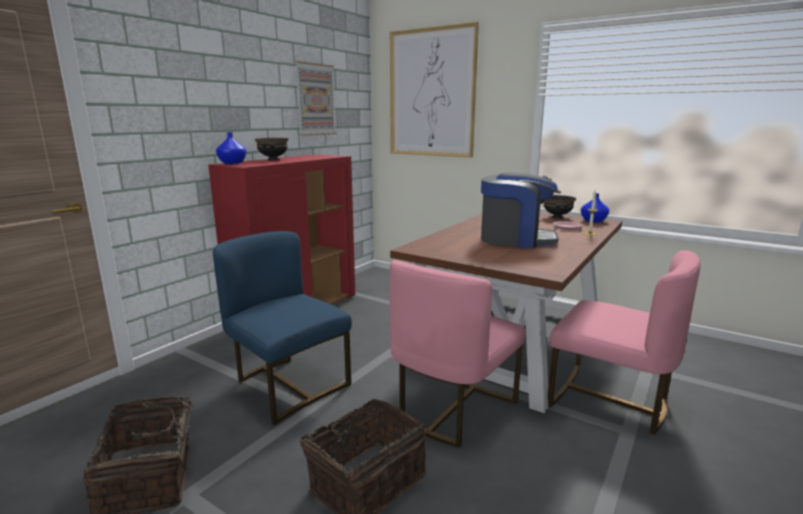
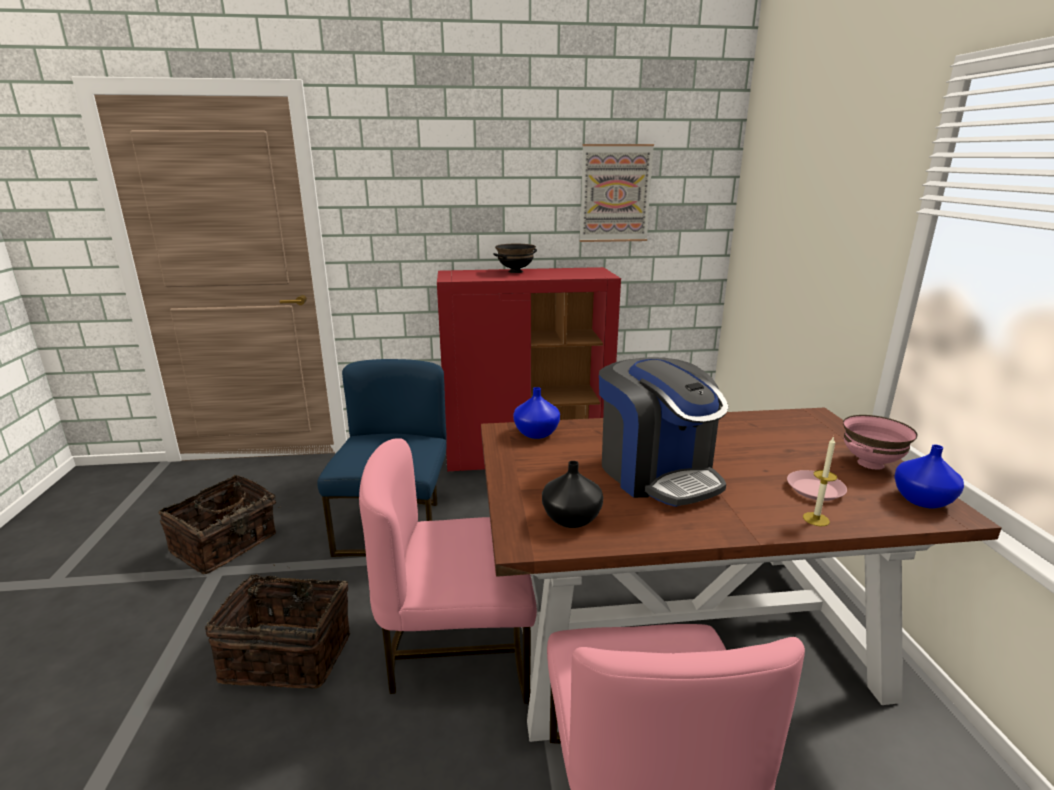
camera: 50 degrees right, 5 degrees up
(232, 163) = (458, 272): blue vase -> blue vase (535, 433)
(431, 93) = (793, 188): picture -> none
(538, 261) = (572, 519): none -> black vase
(557, 217) = (871, 464): black bowl -> pink bowl

